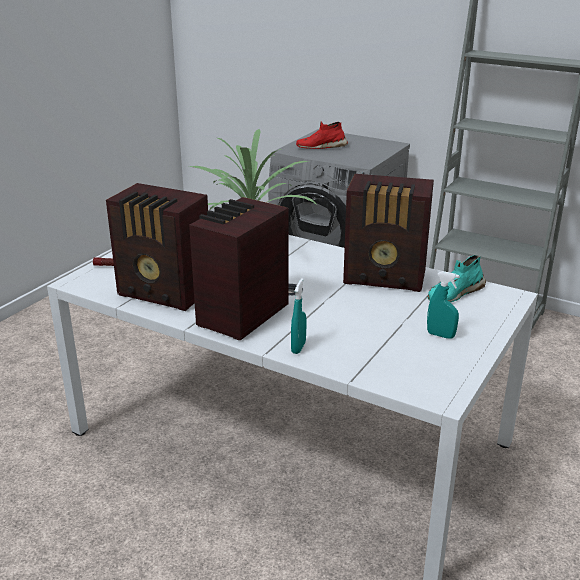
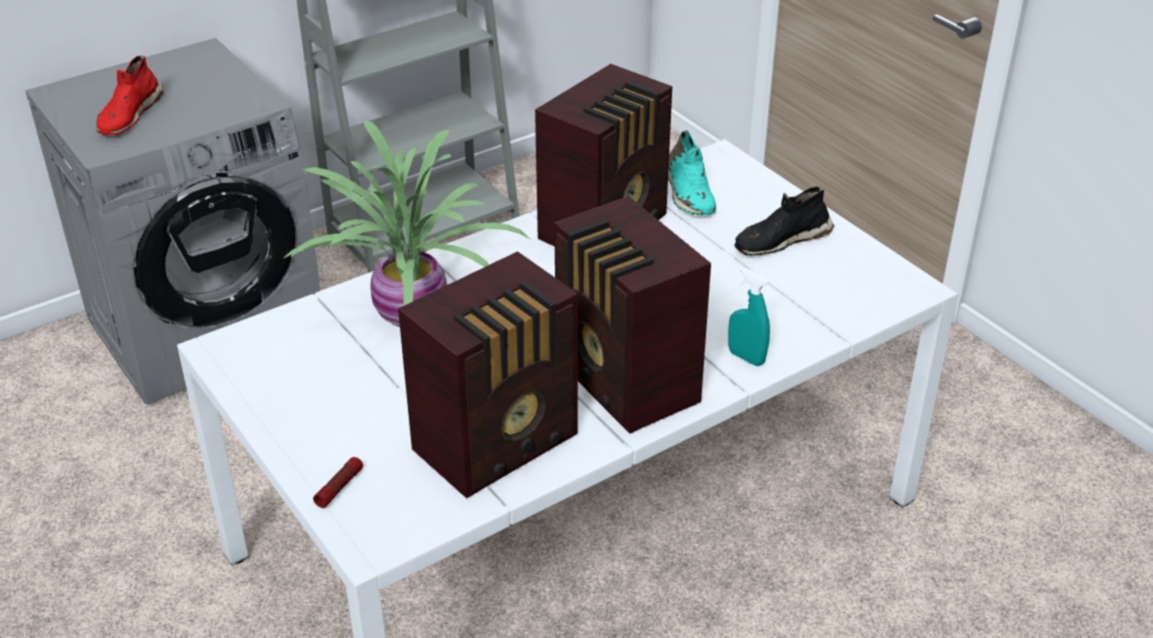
camera: 65 degrees left, 10 degrees up
(440, 335) = (781, 240): turquoise spray bottle -> black shoe

